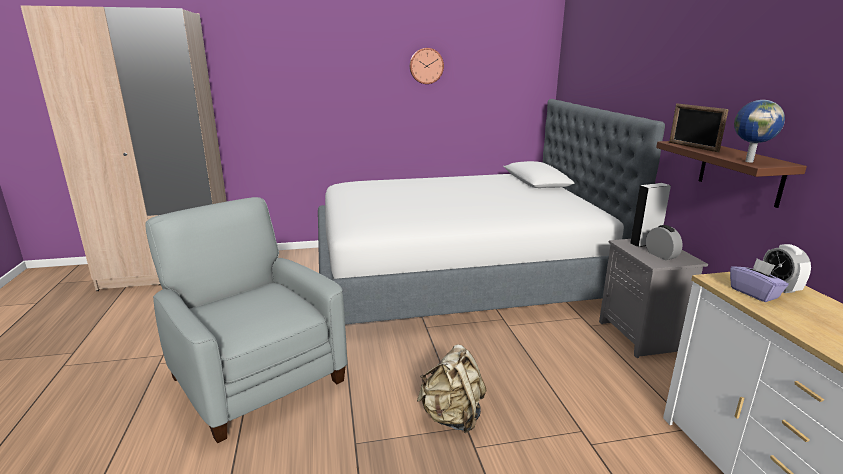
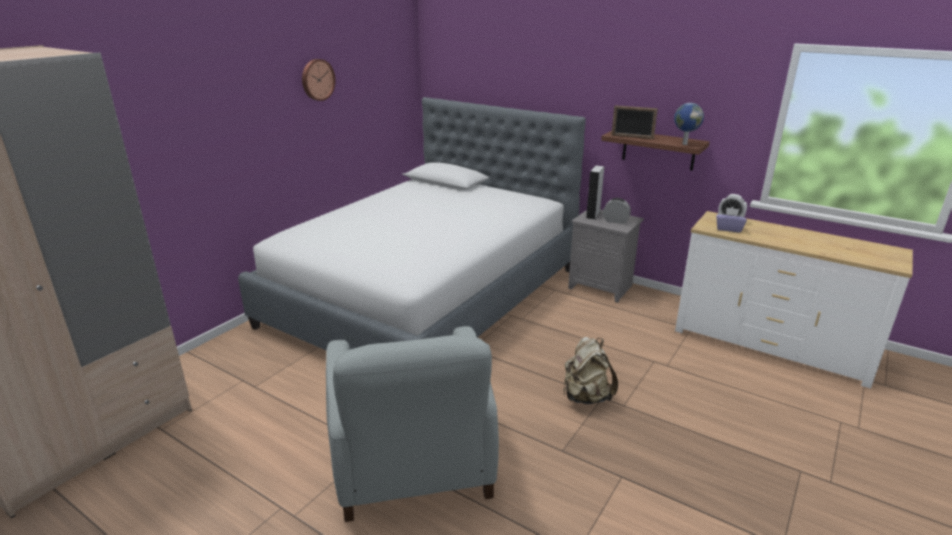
camera: 45 degrees left, 5 degrees up
(256, 377) = (413, 462): grey armchair -> grey armchair turned 105 degrees counterclockwise

